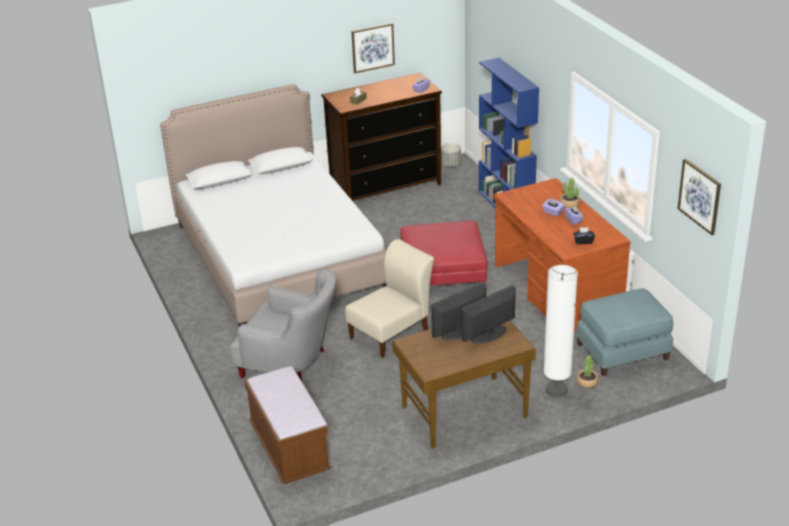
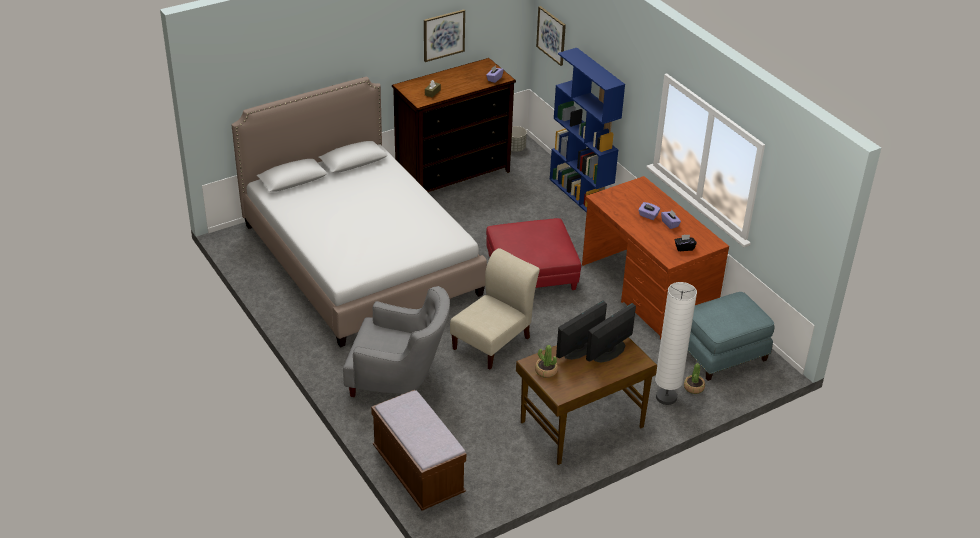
camera: 10 degrees left, 5 degrees up
(569, 204) = (663, 206): potted plant -> potted plant (546, 371)
(700, 196) = (807, 210): picture -> picture (551, 35)

